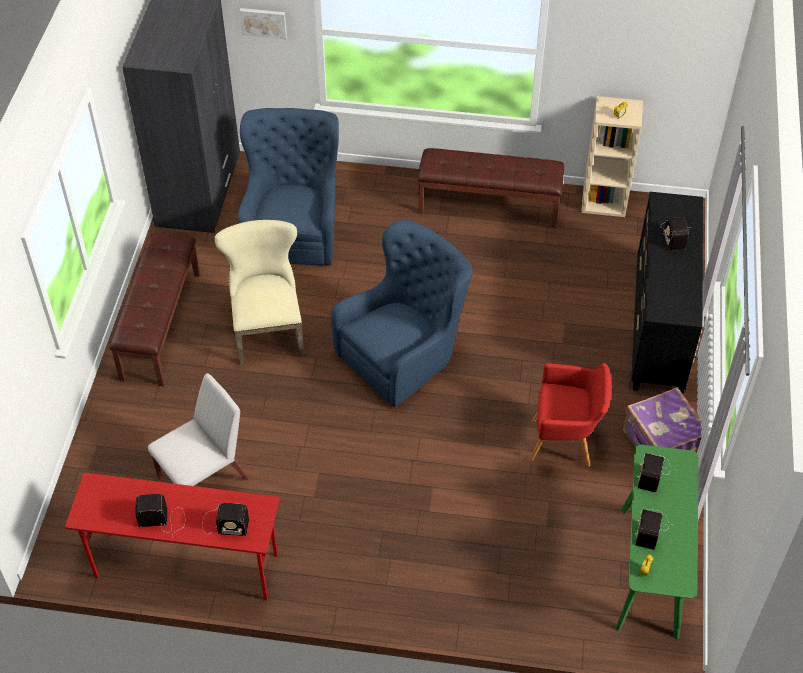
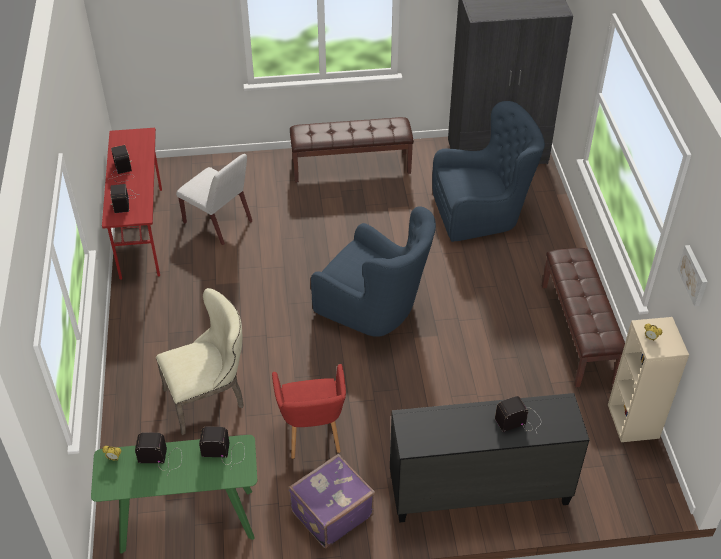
camera: 75 degrees right, 5 degrees down
(263, 22) = (585, 61): picture -> picture (694, 275)
(267, 329) = (369, 222): beige chair -> beige chair (209, 398)

